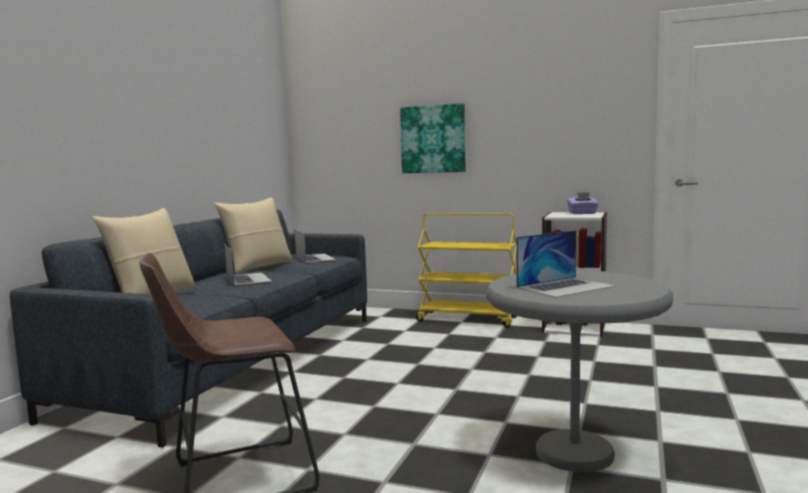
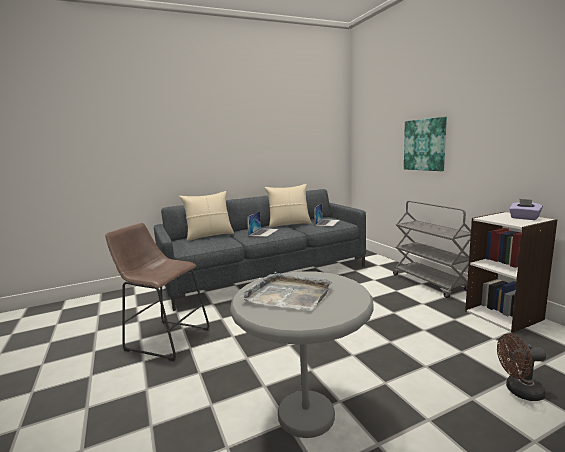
camera: 45 degrees right, 5 degrees up
(469, 319) = (430, 283): yellow cart -> grey cart
(565, 287) = (288, 294): laptop -> grey tray
(671, 370) = (519, 391): none -> brown fan

